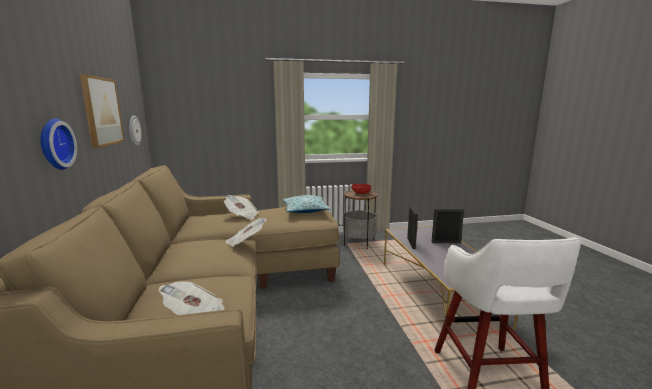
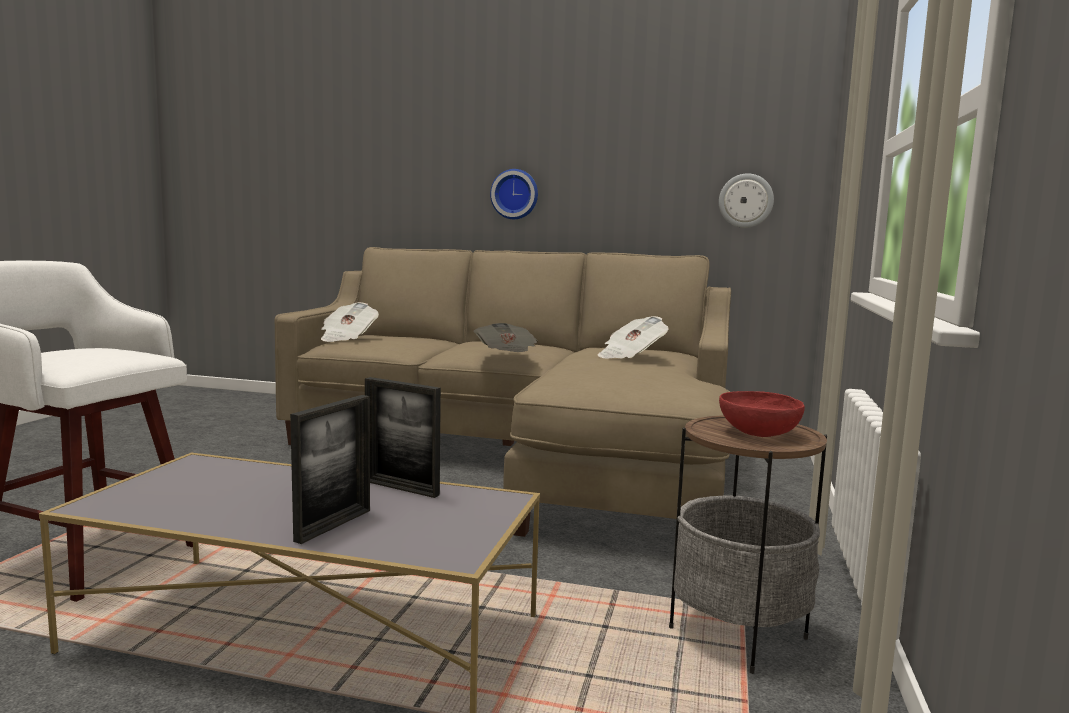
camera: 115 degrees right, 5 degrees down
(101, 111) = (633, 165): picture -> none
(305, 210) = (628, 382): pillow -> none

